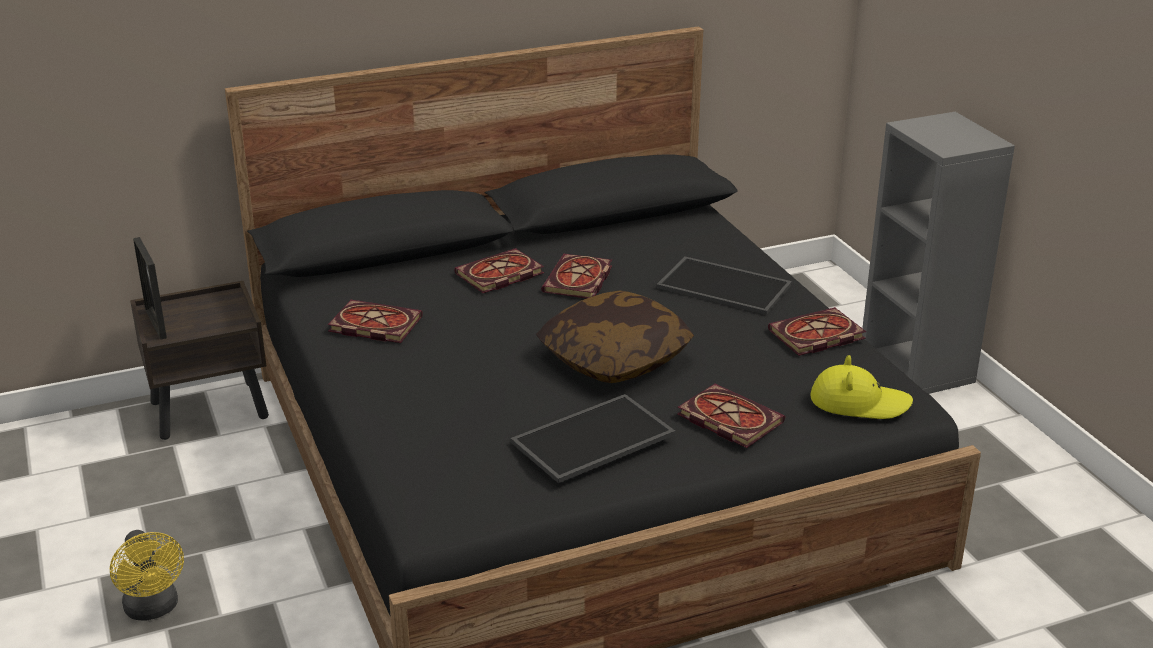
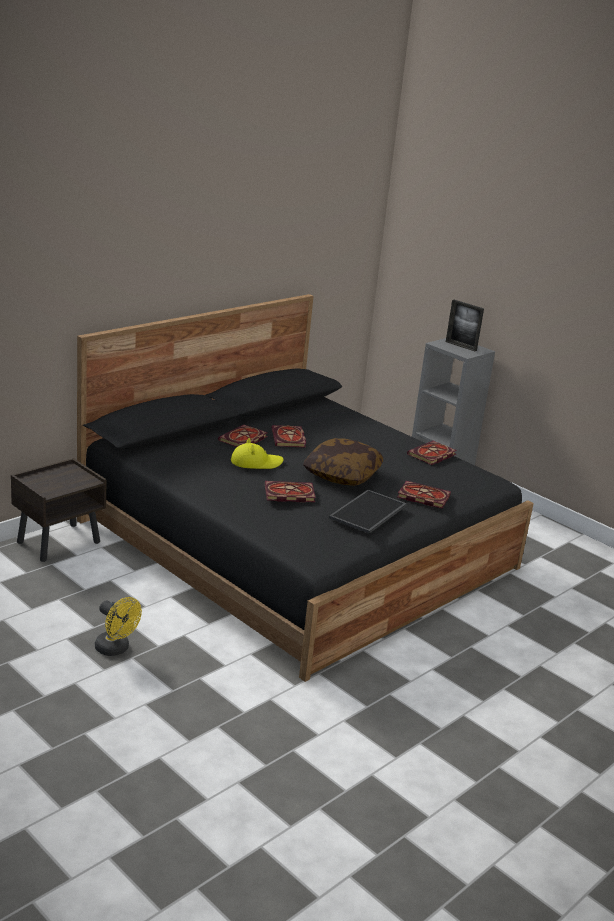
camera: 25 degrees left, 5 degrees down
(156, 324) = (38, 487): picture frame -> picture frame (461, 346)
(373, 325) = (196, 470): book -> book (288, 494)
(726, 285) = (368, 435): tray -> none
(859, 402) = (476, 483): yellow hat -> yellow hat (256, 462)

